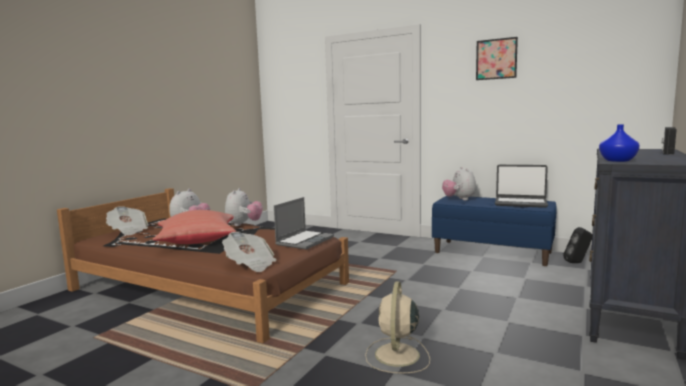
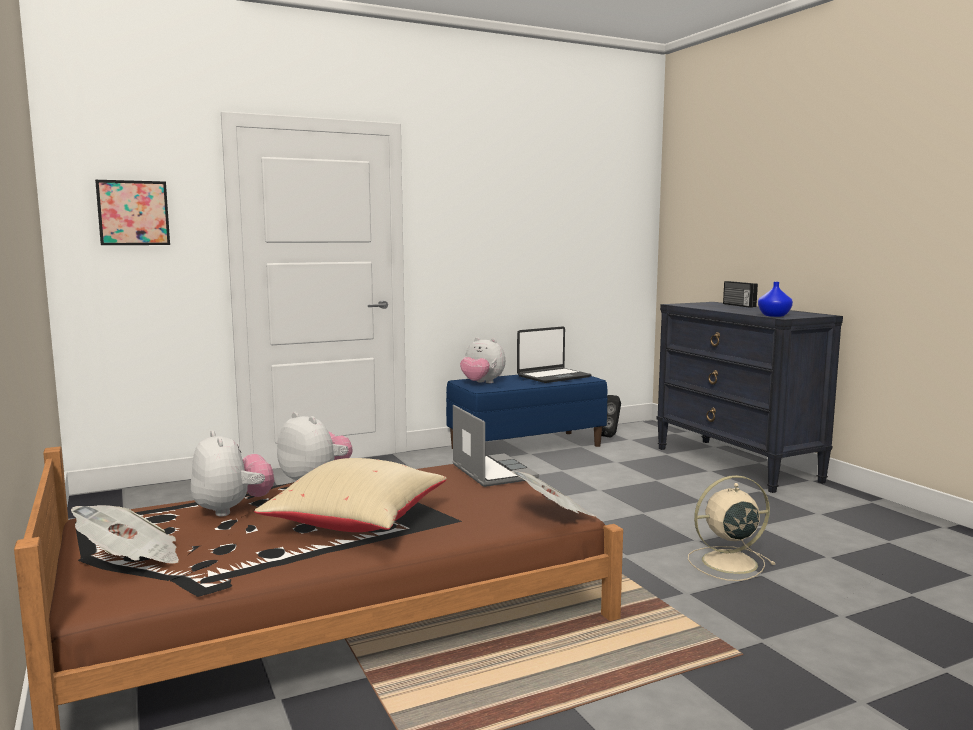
camera: 55 degrees left, 0 degrees up
(197, 242) = (359, 523): red pillow -> beige pillow
(397, 356) = (727, 563): beige fan -> beige fan turned 120 degrees clockwise
(496, 59) = (502, 190): picture -> picture (133, 213)

